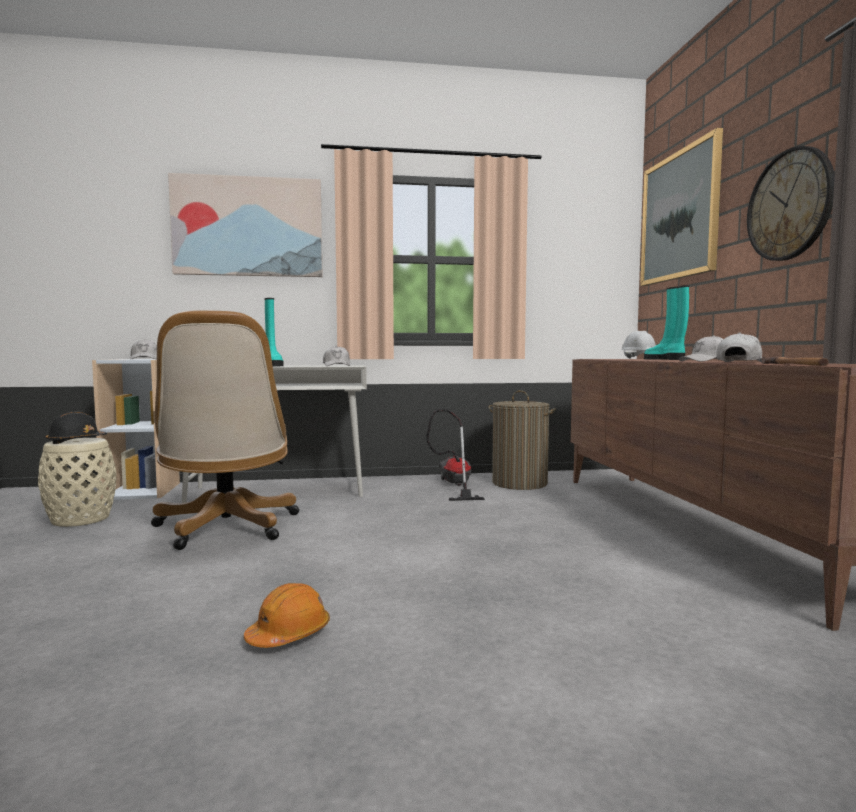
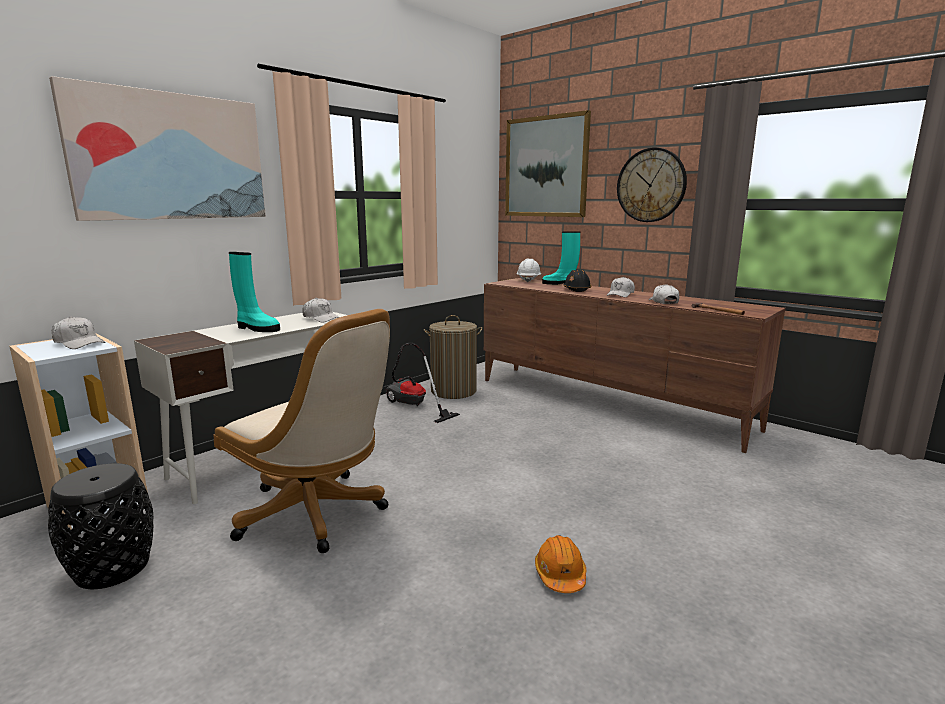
camera: 40 degrees left, 10 degrees up
(76, 441) = (98, 478): black hard hat -> black hard hat (576, 289)
(81, 519) = (113, 568): beige stool -> black stool

